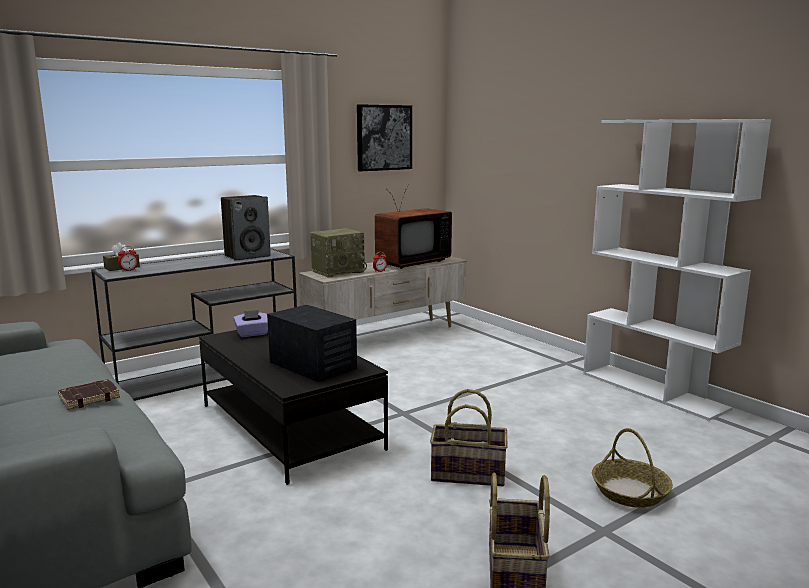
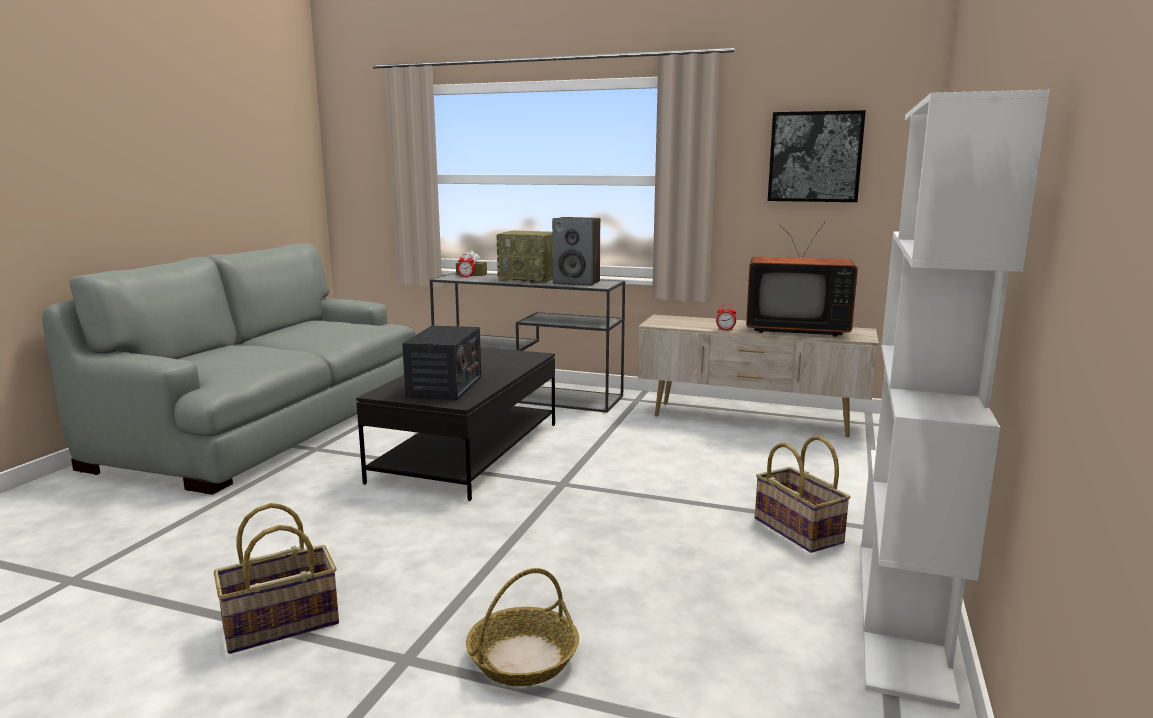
camera: 55 degrees right, 0 degrees up
(90, 398) = (271, 353): brown book -> none
(252, 334) = (495, 354): purple tissue box -> none
(338, 271) = (688, 321): radio -> radio (529, 279)
(468, 473) = (464, 550): basket -> basket (799, 530)

